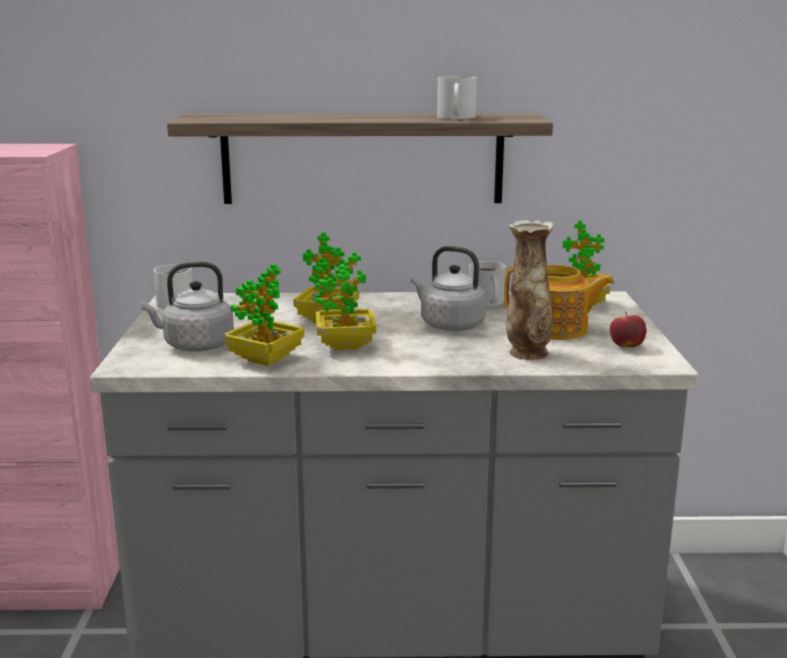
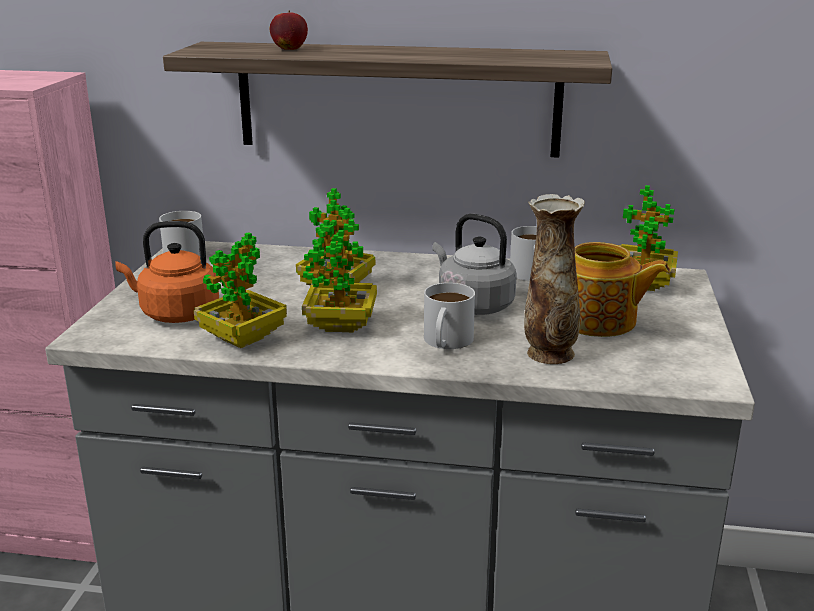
camera: 10 degrees right, 5 degrees up
(195, 346) = (176, 314): grey kettle -> orange kettle
(456, 117) = (498, 56): white mug -> white mug (446, 342)
(626, 347) = (675, 353): apple -> apple (289, 49)

